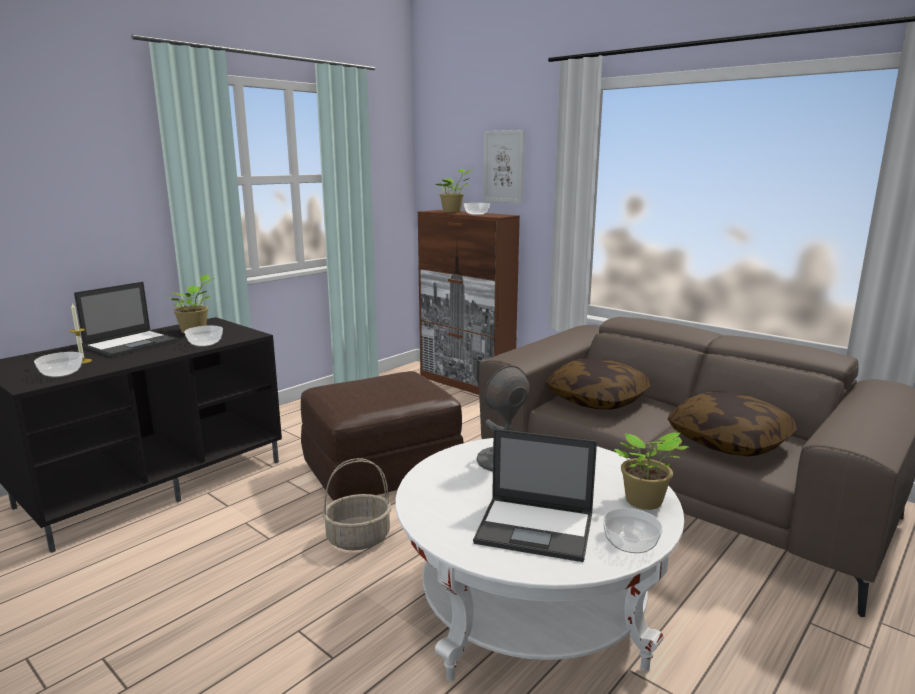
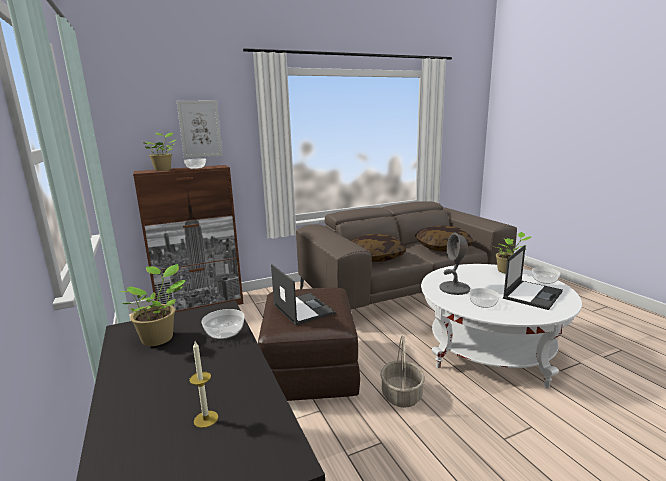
camera: 65 degrees left, 0 degrees up
(61, 373) = (250, 434): bowl -> bowl (482, 304)
(132, 344) = (161, 380): laptop -> laptop (302, 308)

